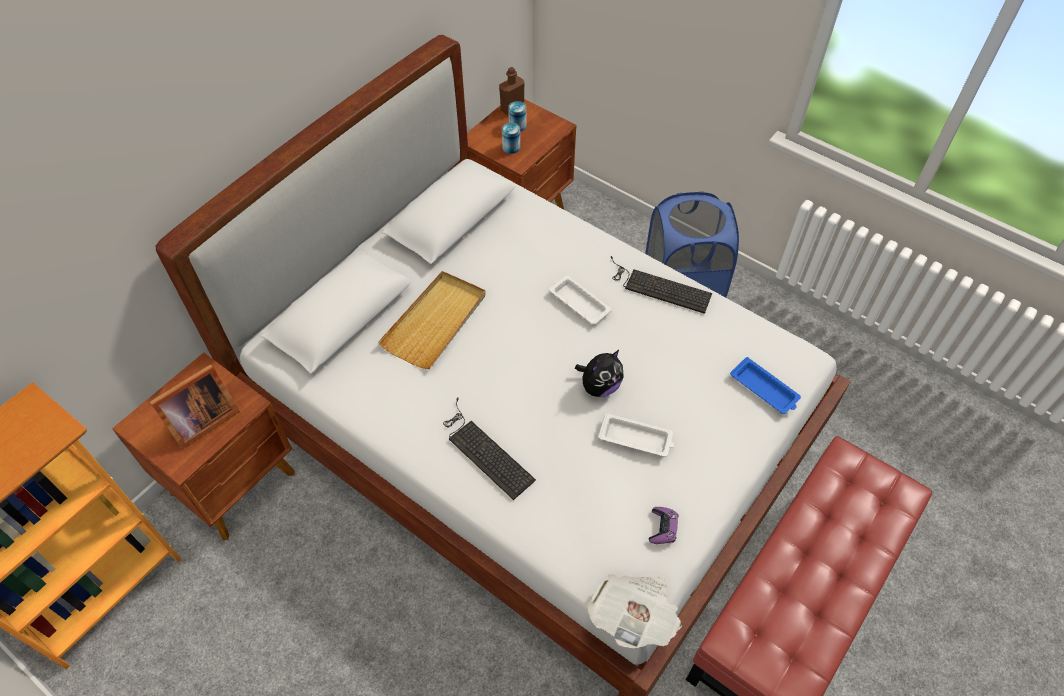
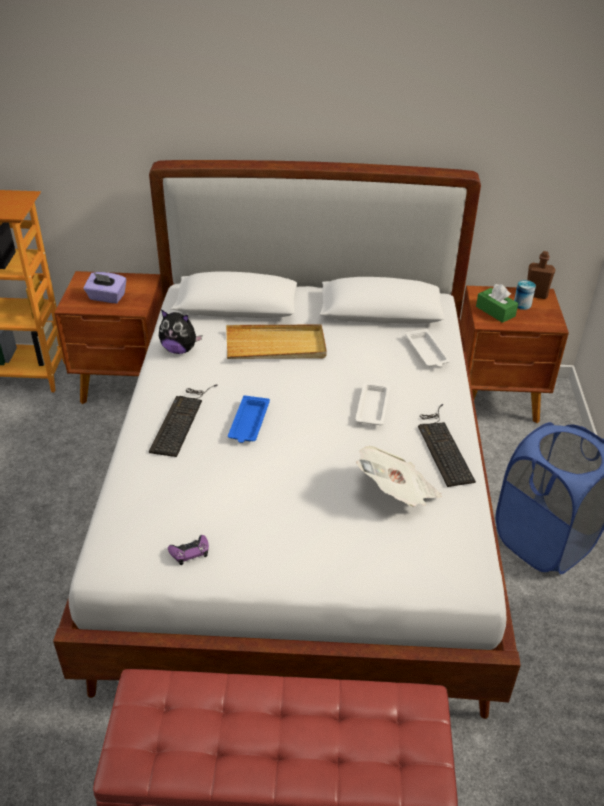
camera: 55 degrees right, 15 degrees down
(201, 421) = (107, 297): picture frame -> purple tissue box
(511, 147) = (495, 311): can -> green tissue box
(599, 386) = (300, 455): plush toy -> plush toy (180, 350)
(634, 616) = (90, 568): newspaper -> newspaper (397, 493)
(636, 438) = (265, 496): white tray -> white tray (427, 352)
(765, 389) = (403, 564): blue tray -> blue tray (249, 423)

